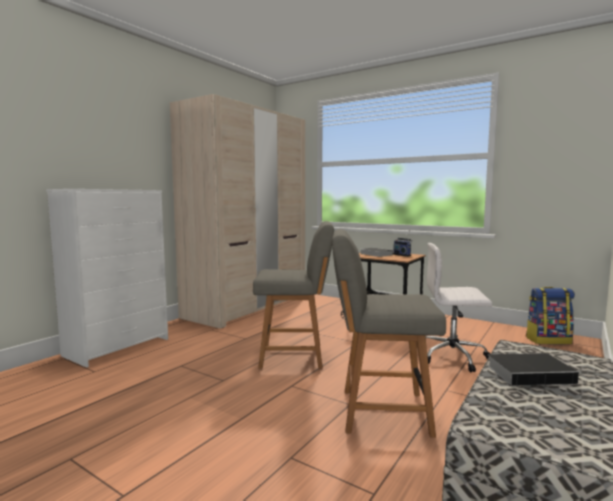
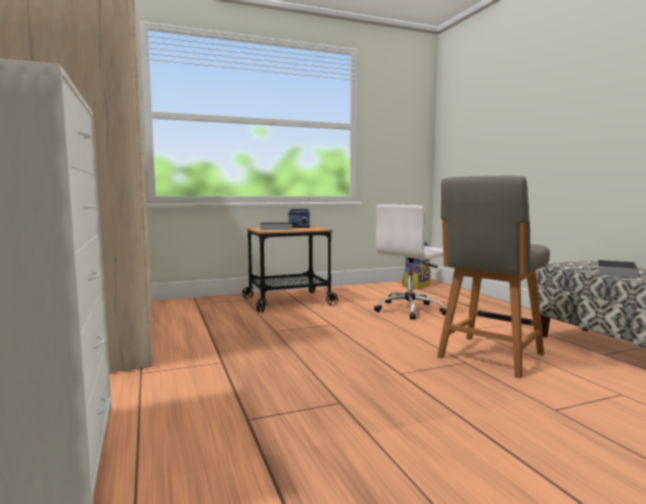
camera: 55 degrees left, 0 degrees up
(294, 356) = (323, 353): grey chair -> none

